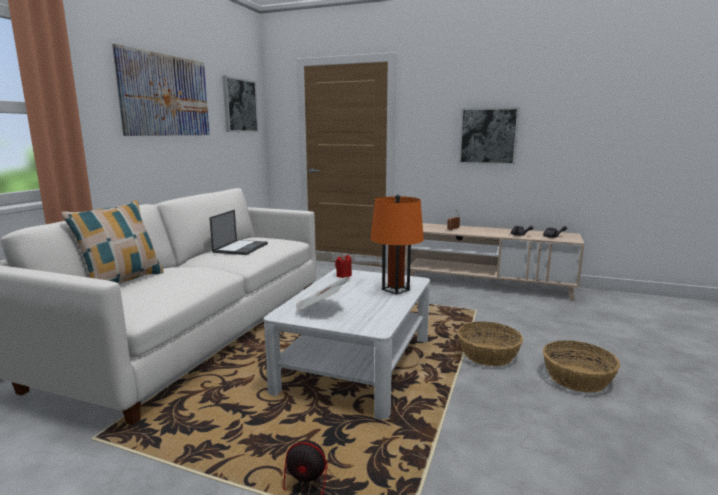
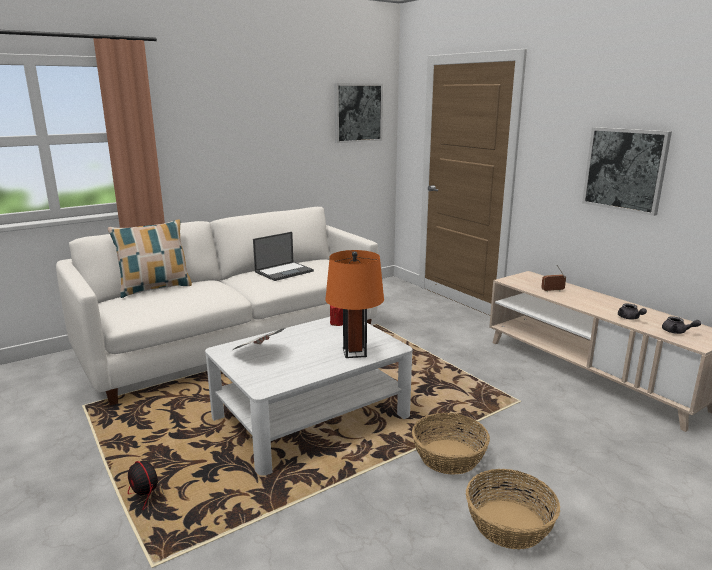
camera: 35 degrees right, 5 degrees up
(165, 95) = (257, 112): picture -> none

